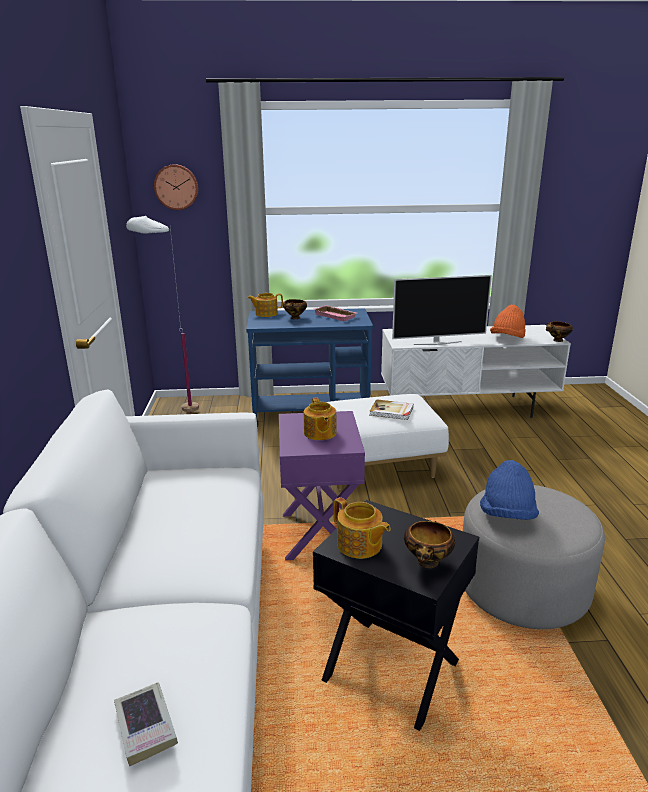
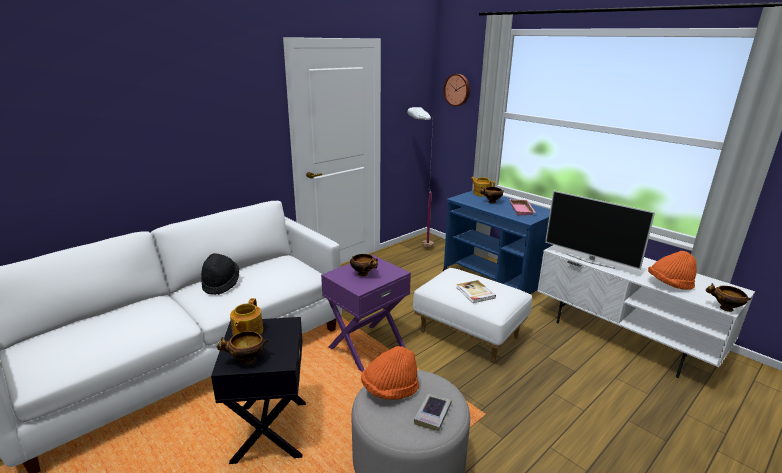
camera: 50 degrees right, 0 degrees up
(146, 726) = (89, 337): book -> book (433, 414)
(160, 542) = (221, 284): none -> black hat
(319, 433) = (363, 274): teapot -> bowl
(507, 515) = (390, 389): blue hat -> orange hat

